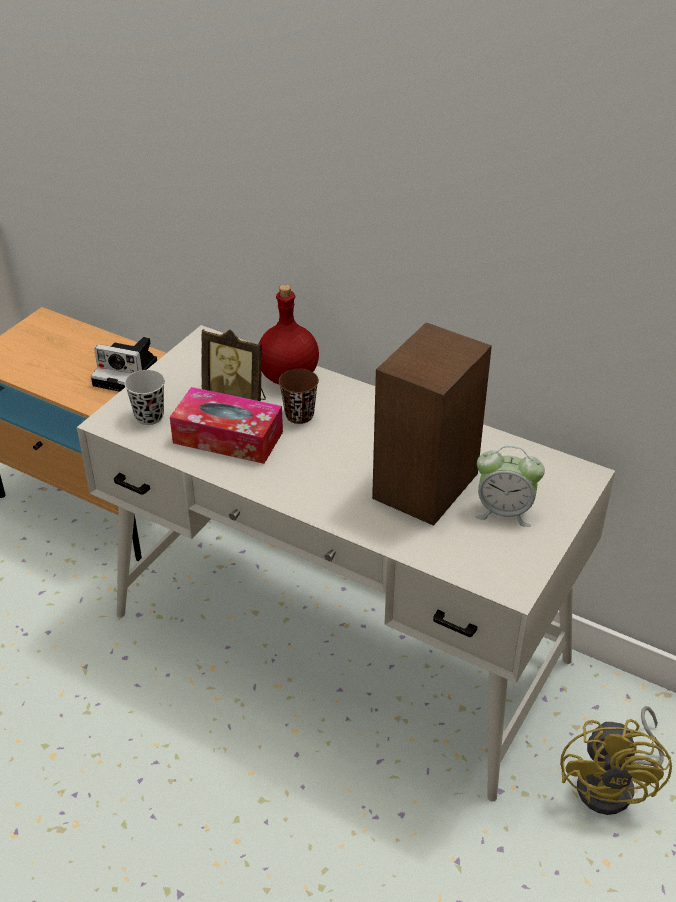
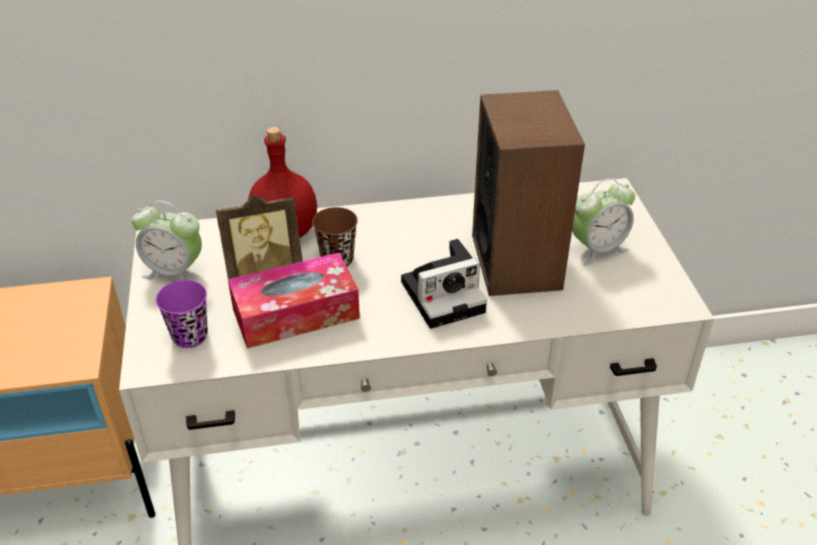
camera: 40 degrees left, 0 degrees up
(128, 374) = (70, 318): camera -> camera (445, 295)
(149, 416) = (190, 336): black cup -> purple cup
(187, 369) = (175, 272): none -> alarm clock
(614, 785) = (707, 443): yellow fan -> none

